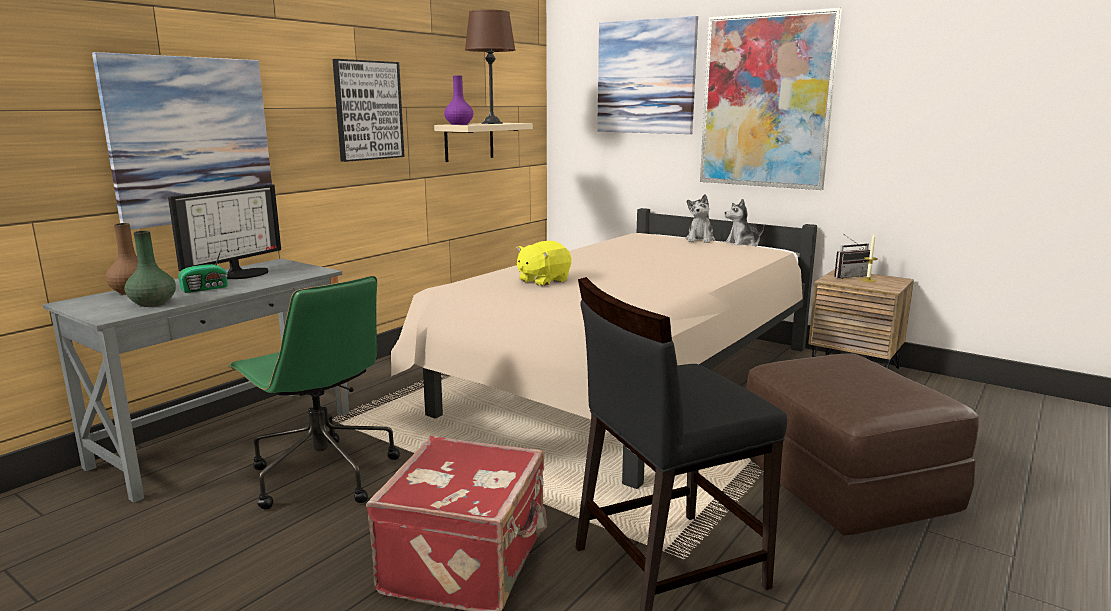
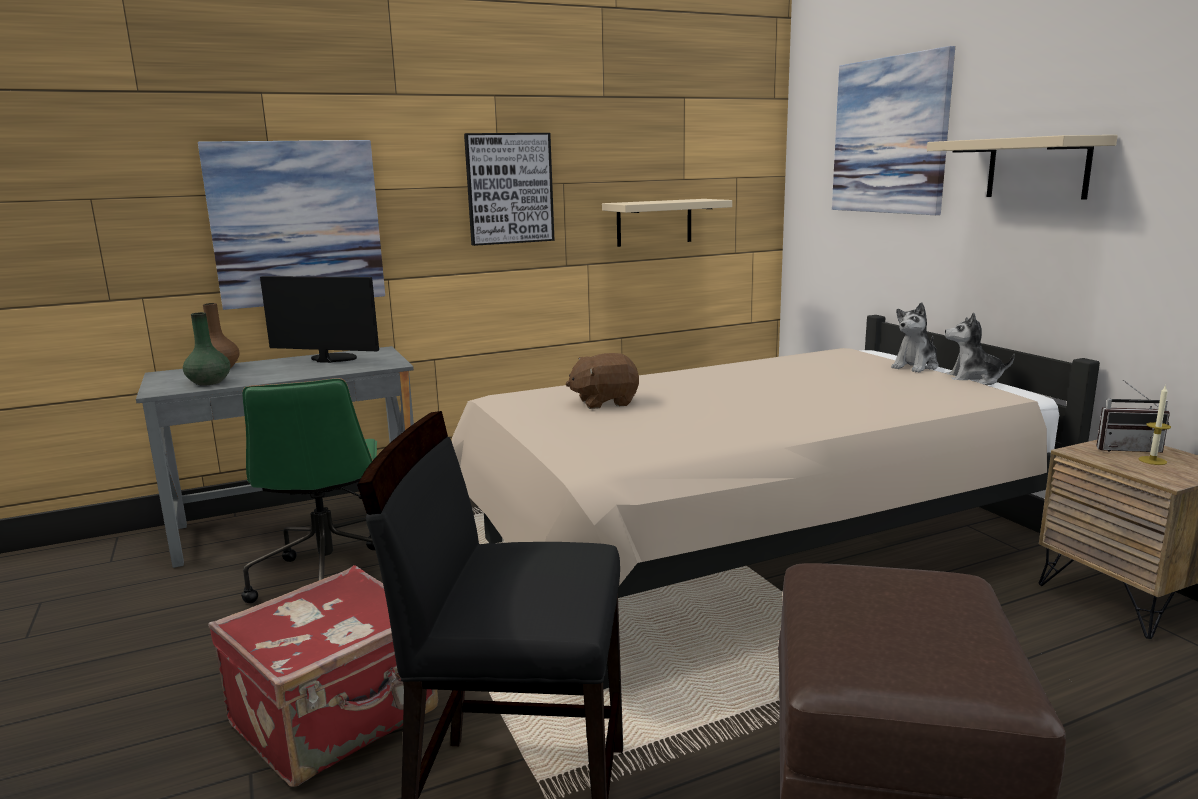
camera: 30 degrees right, 0 degrees up
(206, 288) = (272, 372): radio -> none
(243, 273) = (330, 359): monitor -> monitor turned 135 degrees counterclockwise
(459, 124) = (627, 202): purple vase -> none
(491, 123) = (677, 200): brown table lamp -> none
(543, 281) = (604, 402): yellow plush toy -> brown plush toy
(765, 101) = (1037, 168): picture -> beige shelf

